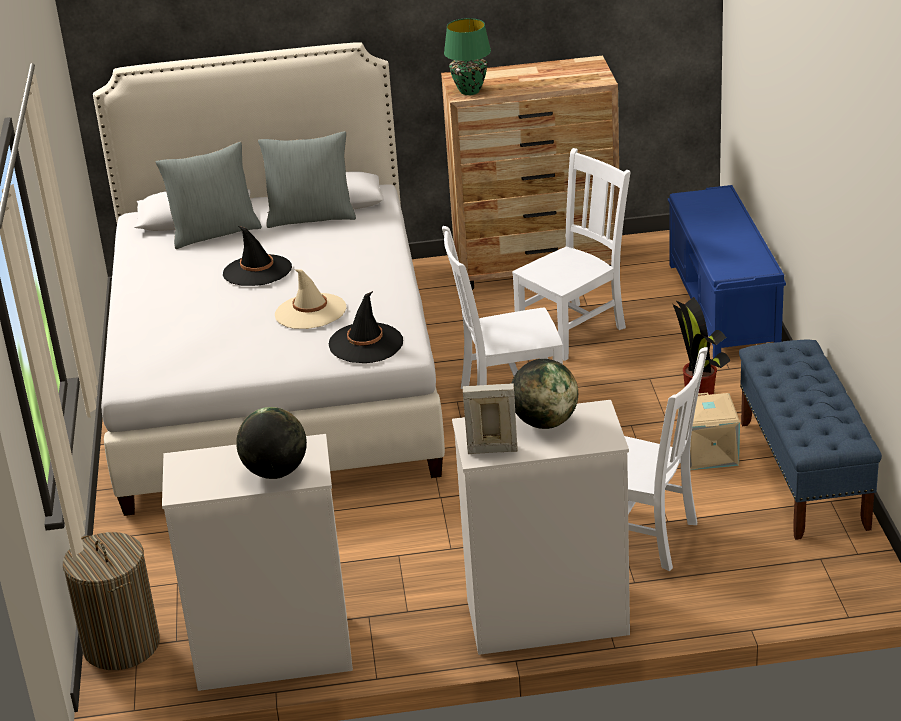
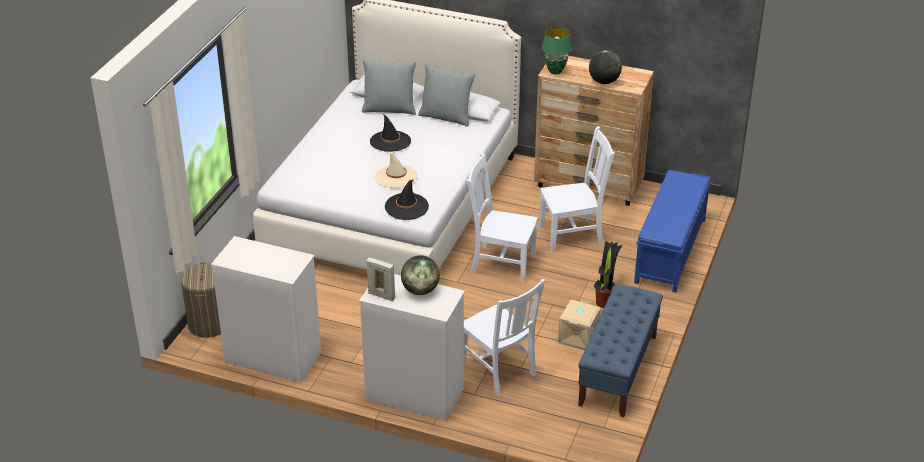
camera: 25 degrees right, 5 degrees up
(276, 472) = (274, 266): globe -> globe (604, 82)

